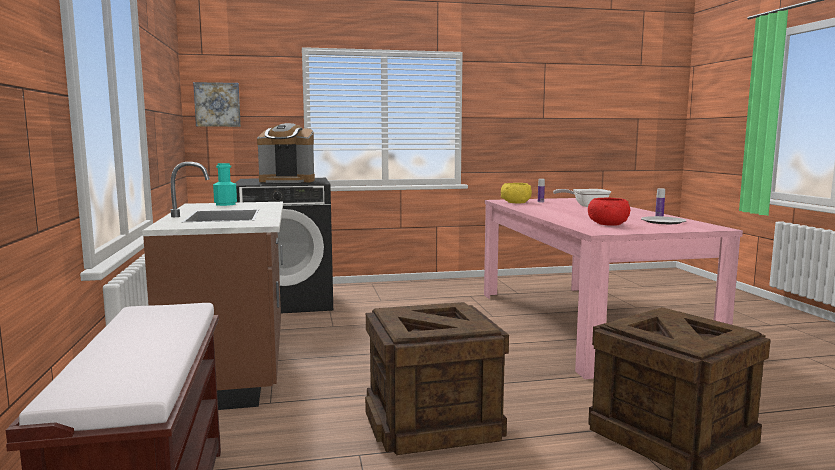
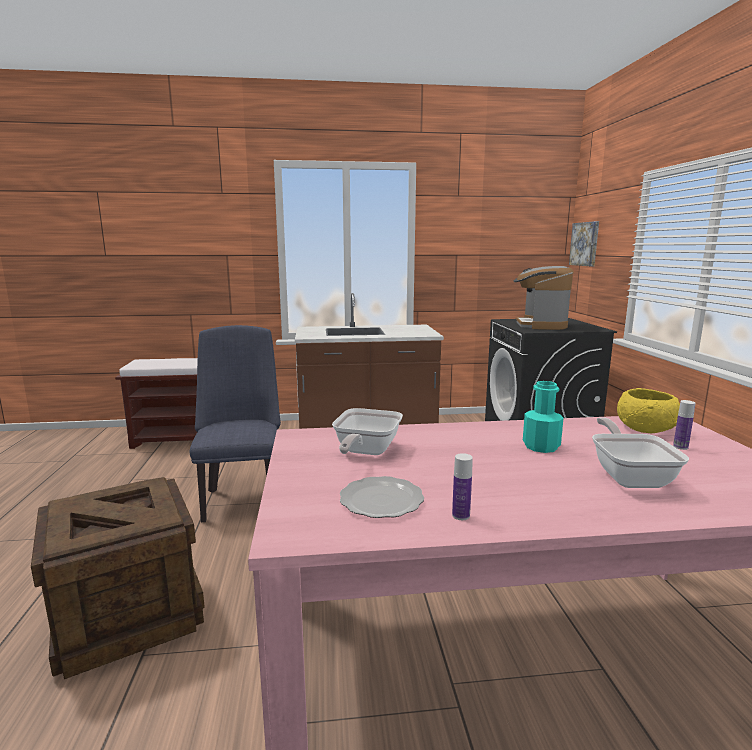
camera: 95 degrees right, 5 degrees up
(225, 204) = (418, 329): turquoise bottle -> turquoise bottle (541, 446)
(431, 423) = (242, 498): crate -> blue chair
(607, 224) = (365, 452): red bowl -> frying pan

